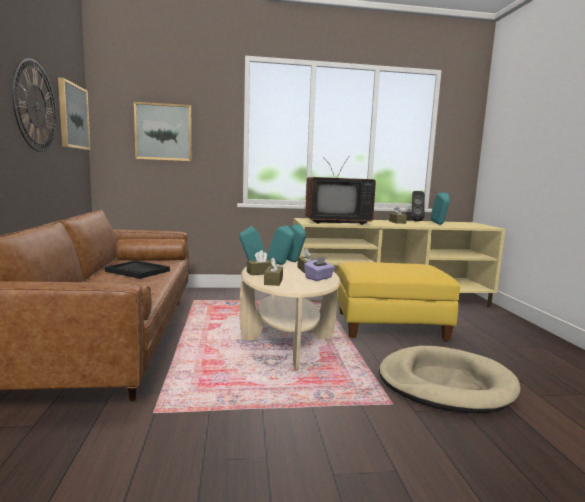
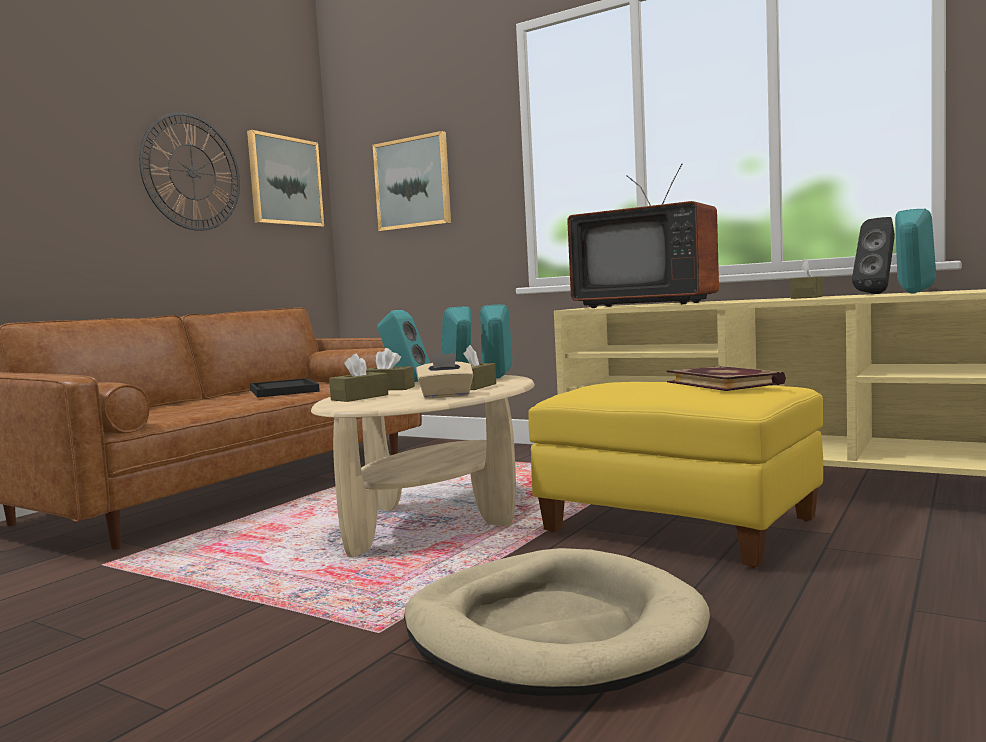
camera: 40 degrees right, 5 degrees down
(319, 278) = (446, 396): purple tissue box -> beige tissue box
(413, 265) = (725, 383): none -> book

